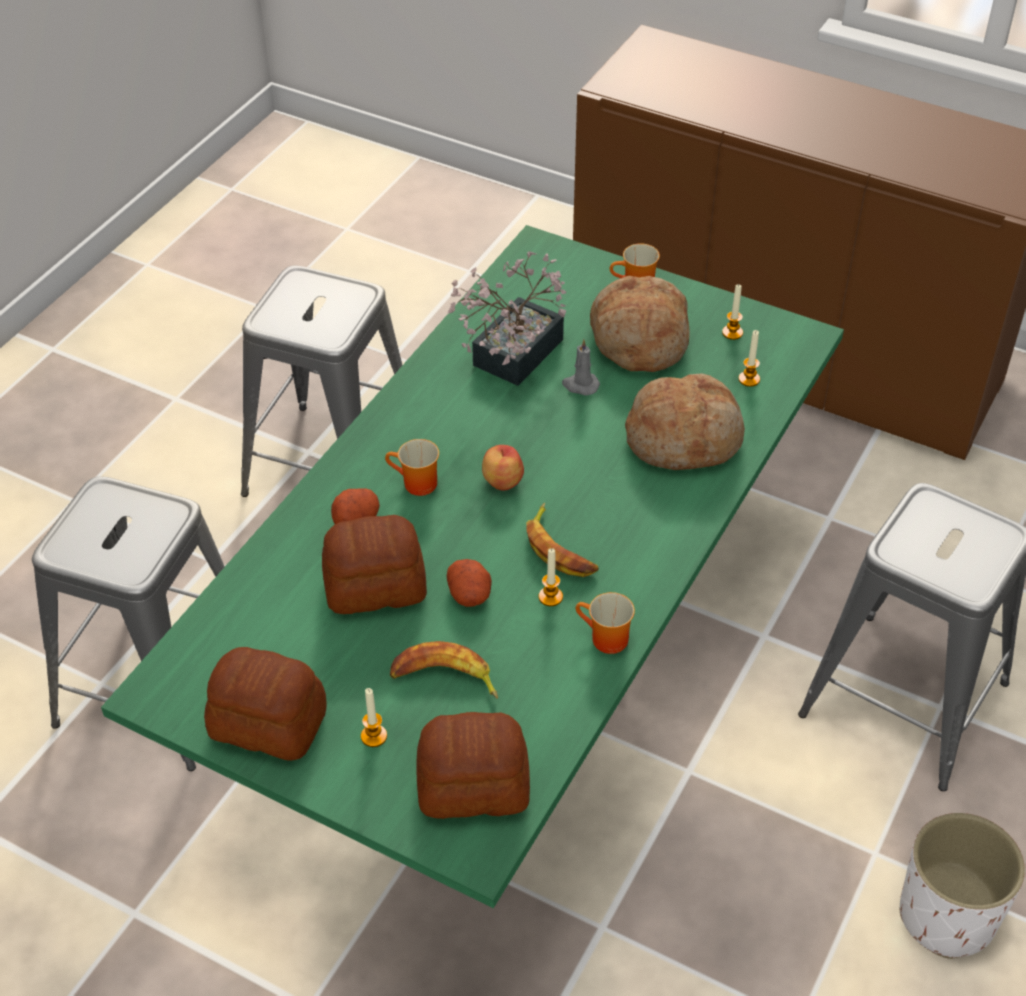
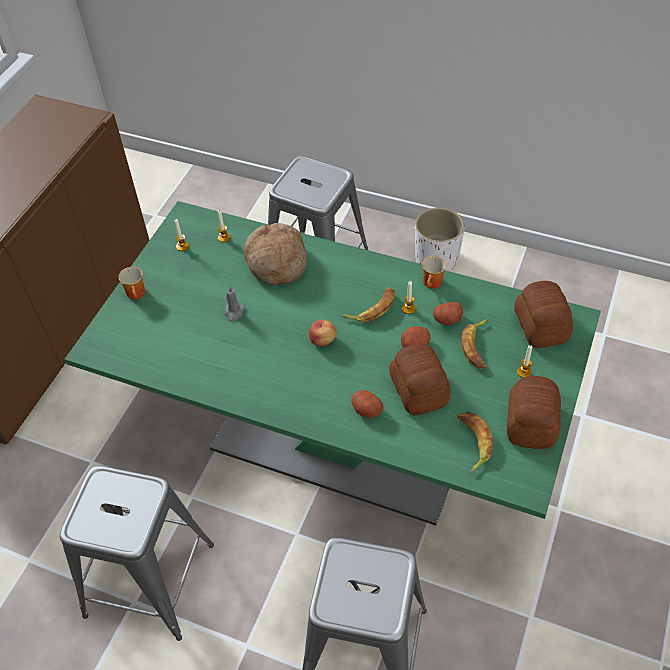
camera: 95 degrees left, 5 degrees up
(256, 637) = (472, 442): none -> banana
(415, 485) = (332, 383): mug -> none
(510, 358) = (210, 350): potted plant -> none
(515, 647) = (447, 319): none -> potato
(638, 339) = (189, 288): bread -> none

